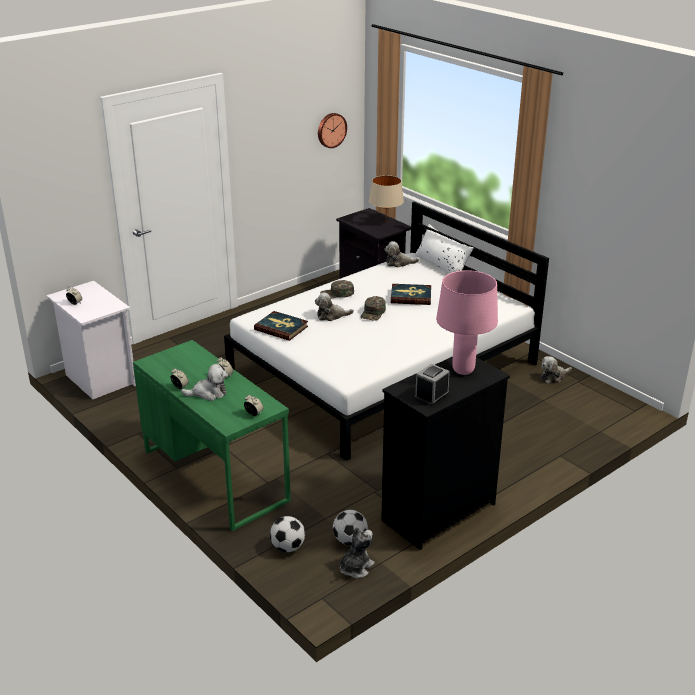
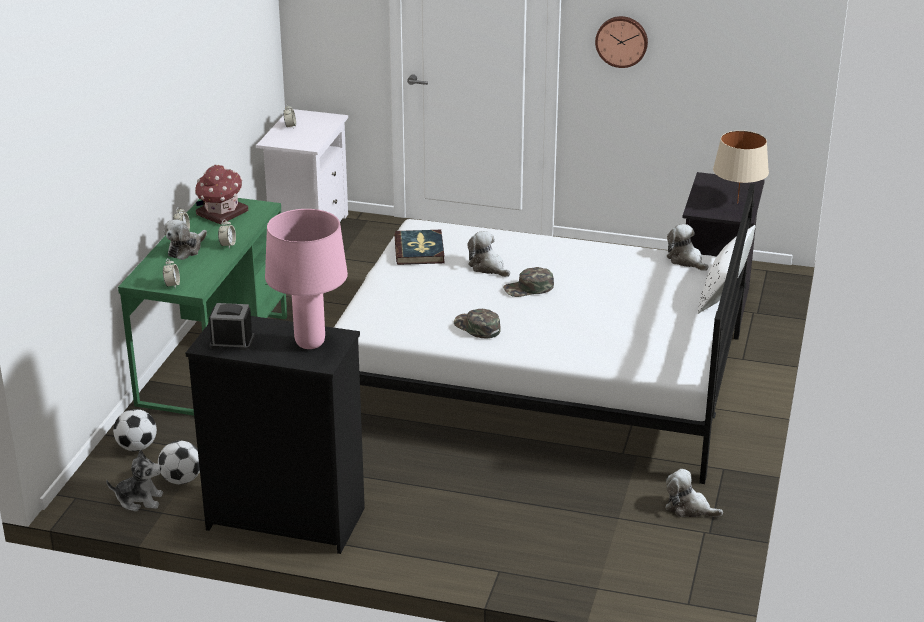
camera: 55 degrees right, 0 degrees up
(175, 364) = (221, 213): none -> toy house
(208, 393) = (186, 249): plush toy -> plush toy turned 75 degrees clockwise
(331, 130) = (745, 44): wall clock -> wall clock (622, 41)
(337, 294) = (545, 252): green cap -> green cap (477, 327)
(411, 296) = (603, 297): book -> none

